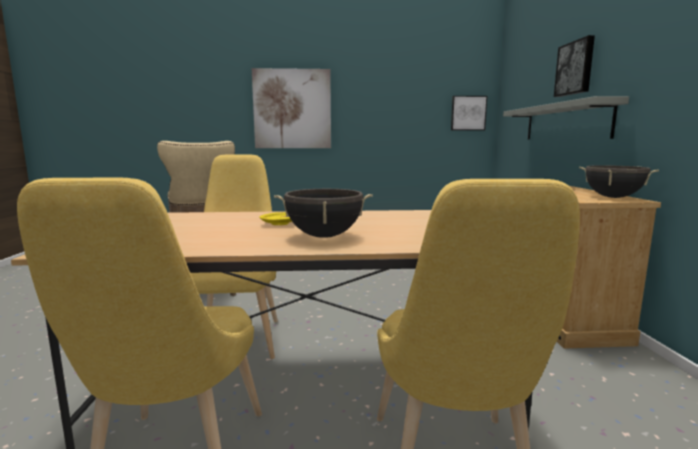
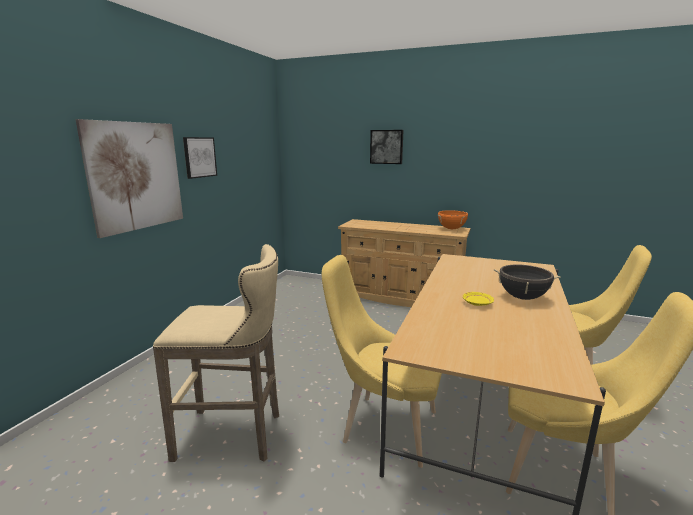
camera: 65 degrees left, 5 degrees up
(468, 113) = (268, 166): picture -> picture (199, 157)
(565, 122) = (381, 181): grey shelf -> none
(613, 197) = (451, 229): black cooking pot -> orange cooking pot

